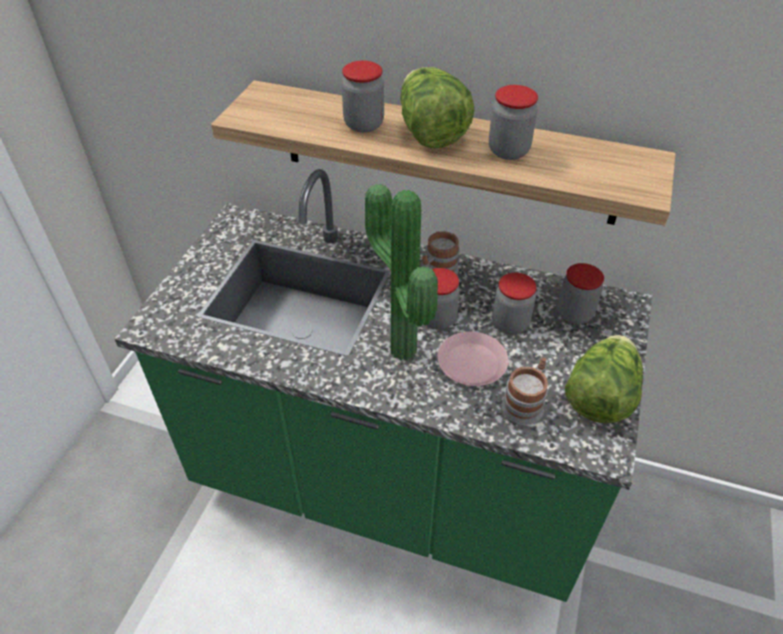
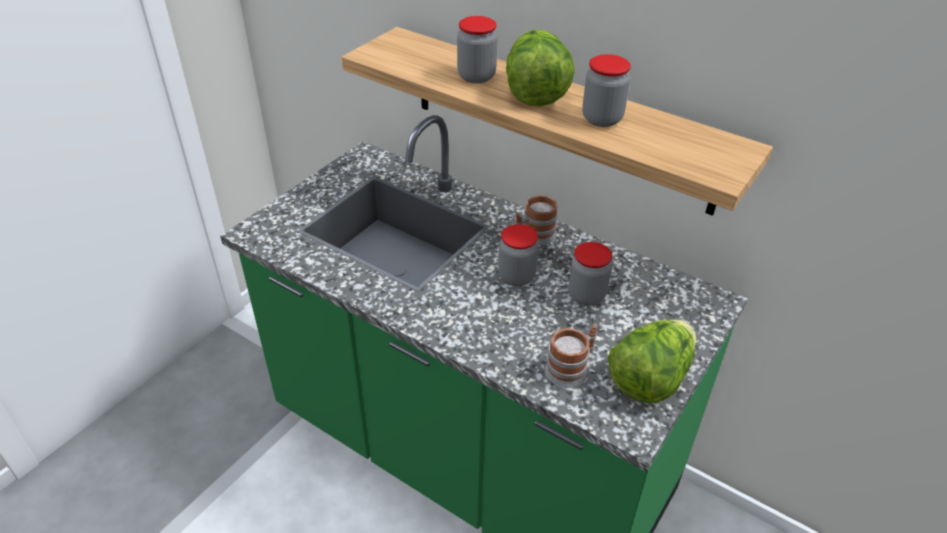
camera: 15 degrees right, 5 degrees down
(398, 352) = (466, 298): potted plant -> none
(471, 363) = (533, 322): pink plate -> none
(574, 314) = (656, 299): jar -> none

